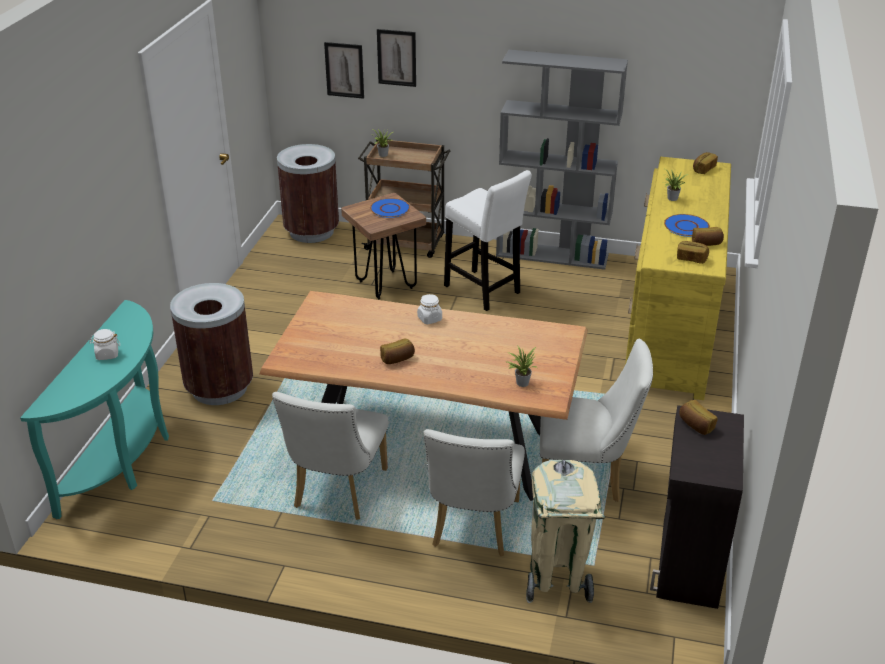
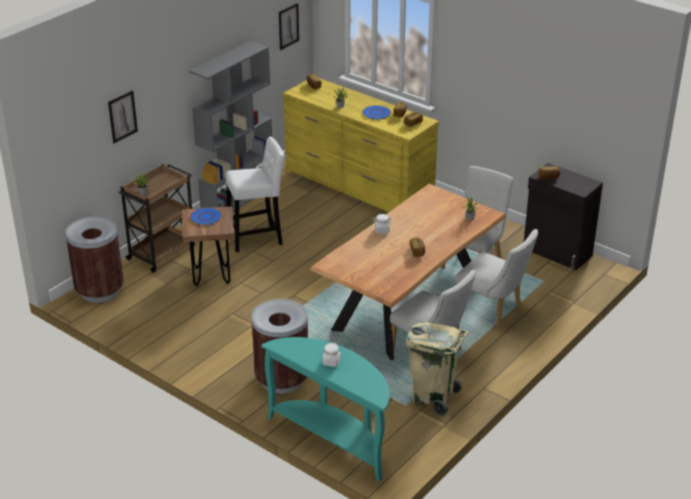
camera: 65 degrees left, 0 degrees up
(344, 70) = (89, 147): picture -> picture (288, 26)
(557, 579) = (547, 295): beige trash can -> beige trash can (433, 397)

